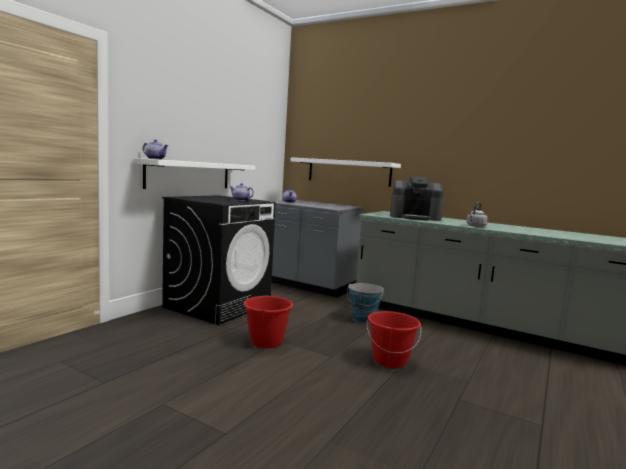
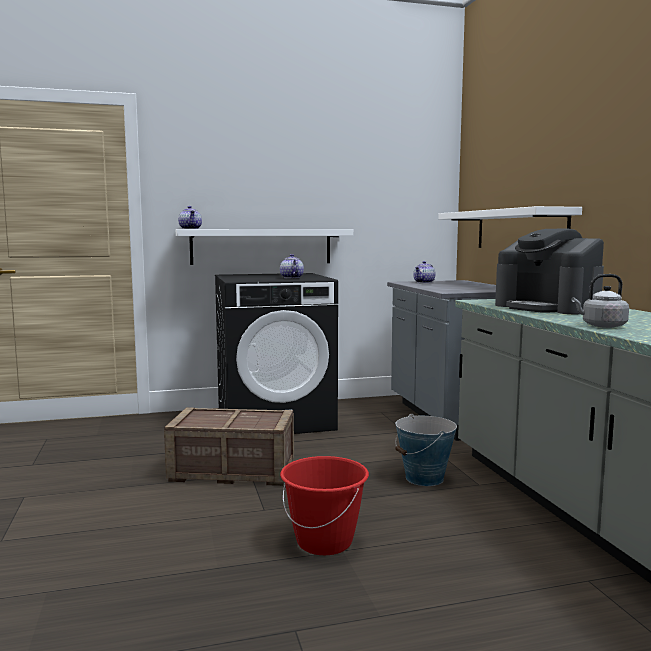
camera: 45 degrees right, 0 degrees up
(266, 342) = (232, 471): red bucket -> crate

